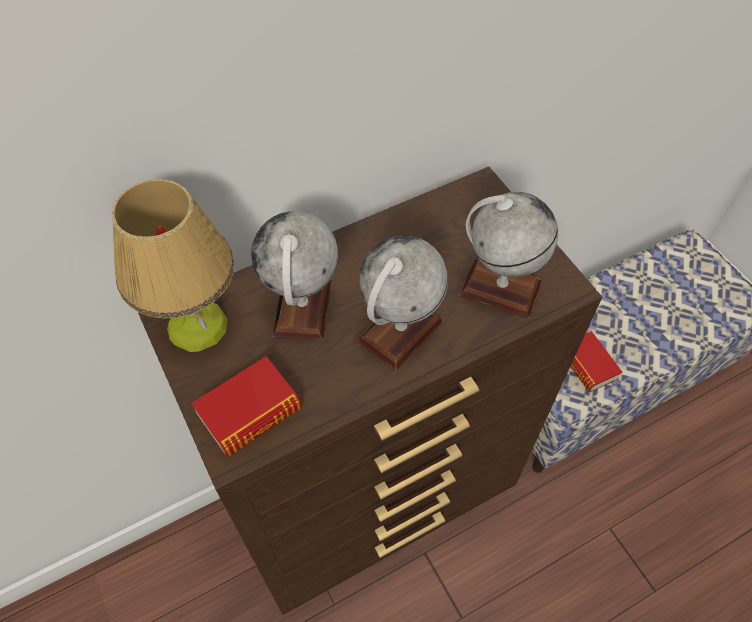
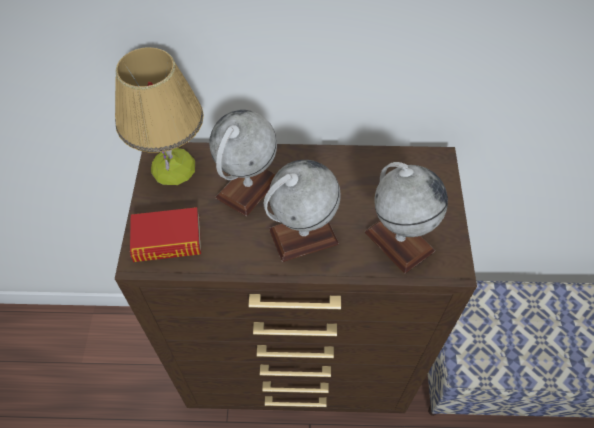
camera: 30 degrees right, 0 degrees up
(588, 365) = (501, 349): book -> none

